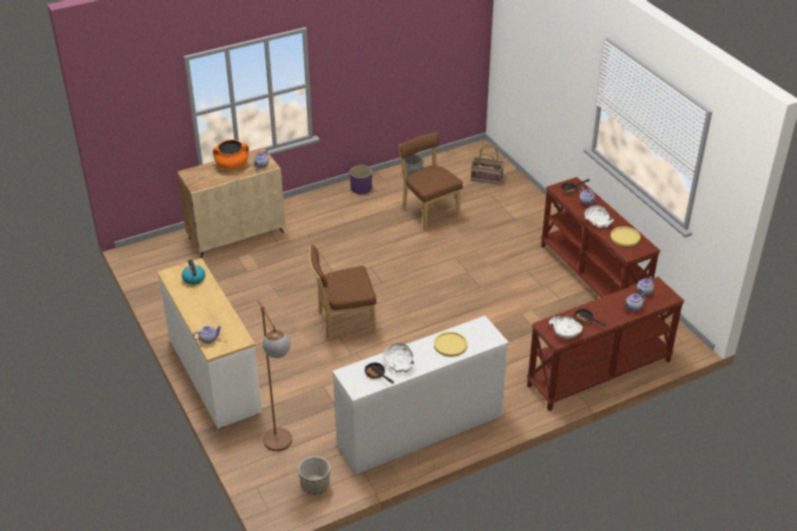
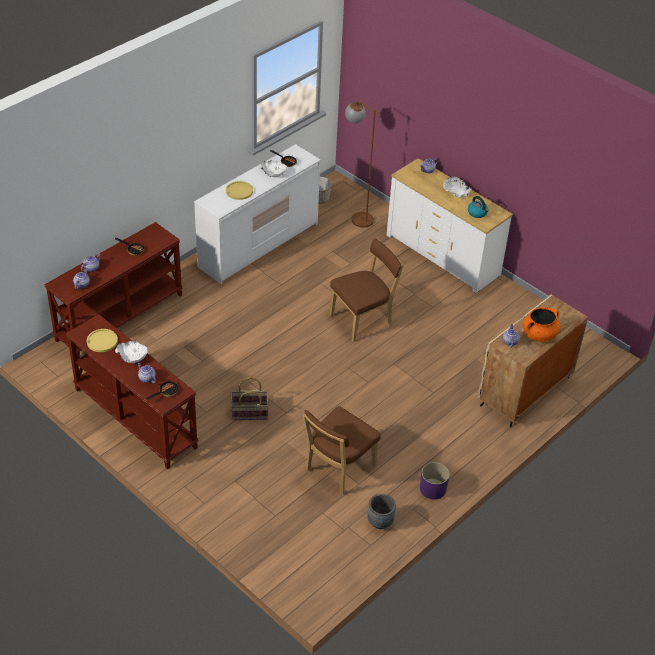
camera: 160 degrees right, 5 degrees up
(429, 212) = (338, 469): brown chair -> brown chair turned 90 degrees clockwise
(487, 178) = (287, 542): basket -> basket (249, 413)
(565, 331) = (150, 237): white bowl -> white bowl (456, 191)

